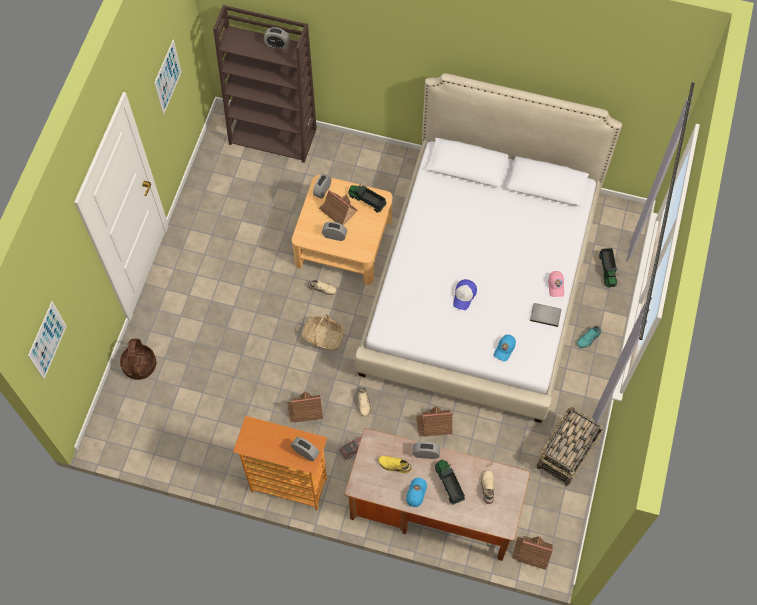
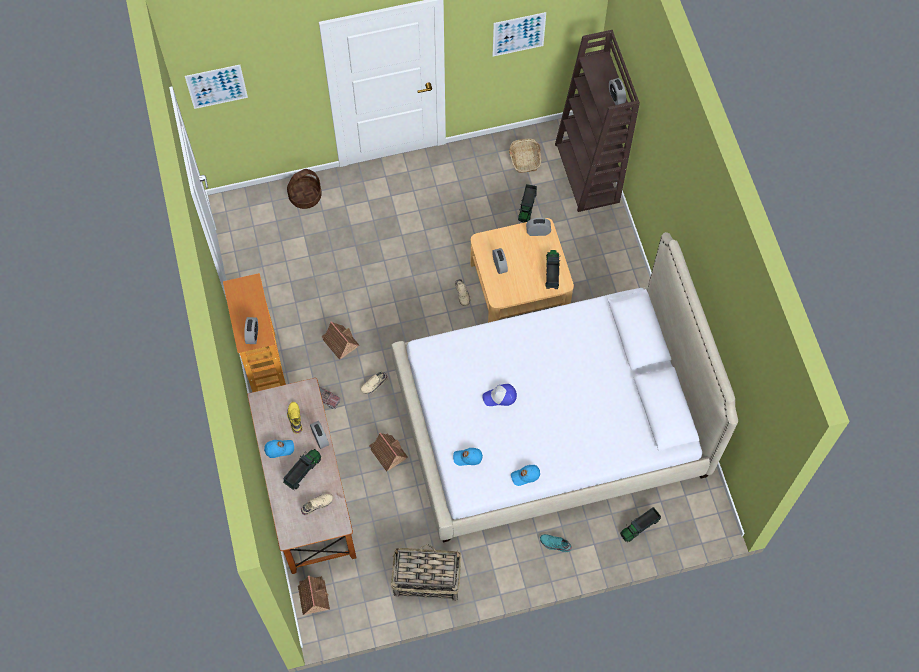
camera: 60 degrees right, 0 degrees up
(273, 196) = (527, 206): none -> toy truck
(323, 336) = (417, 319): basket -> basket (525, 159)
(338, 211) = (526, 255): toy house -> none
(545, 314) = (525, 476): grey book -> blue cap
(556, 286) = (560, 471): pink cap -> none

